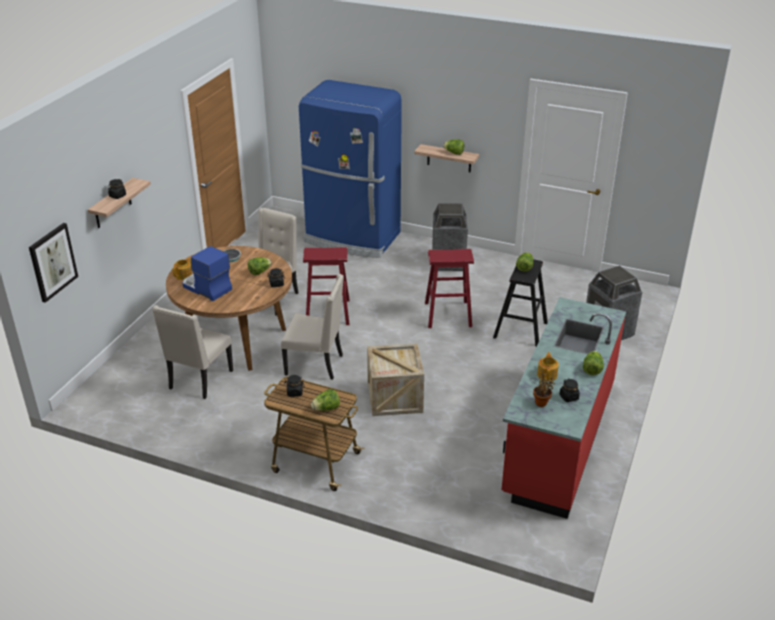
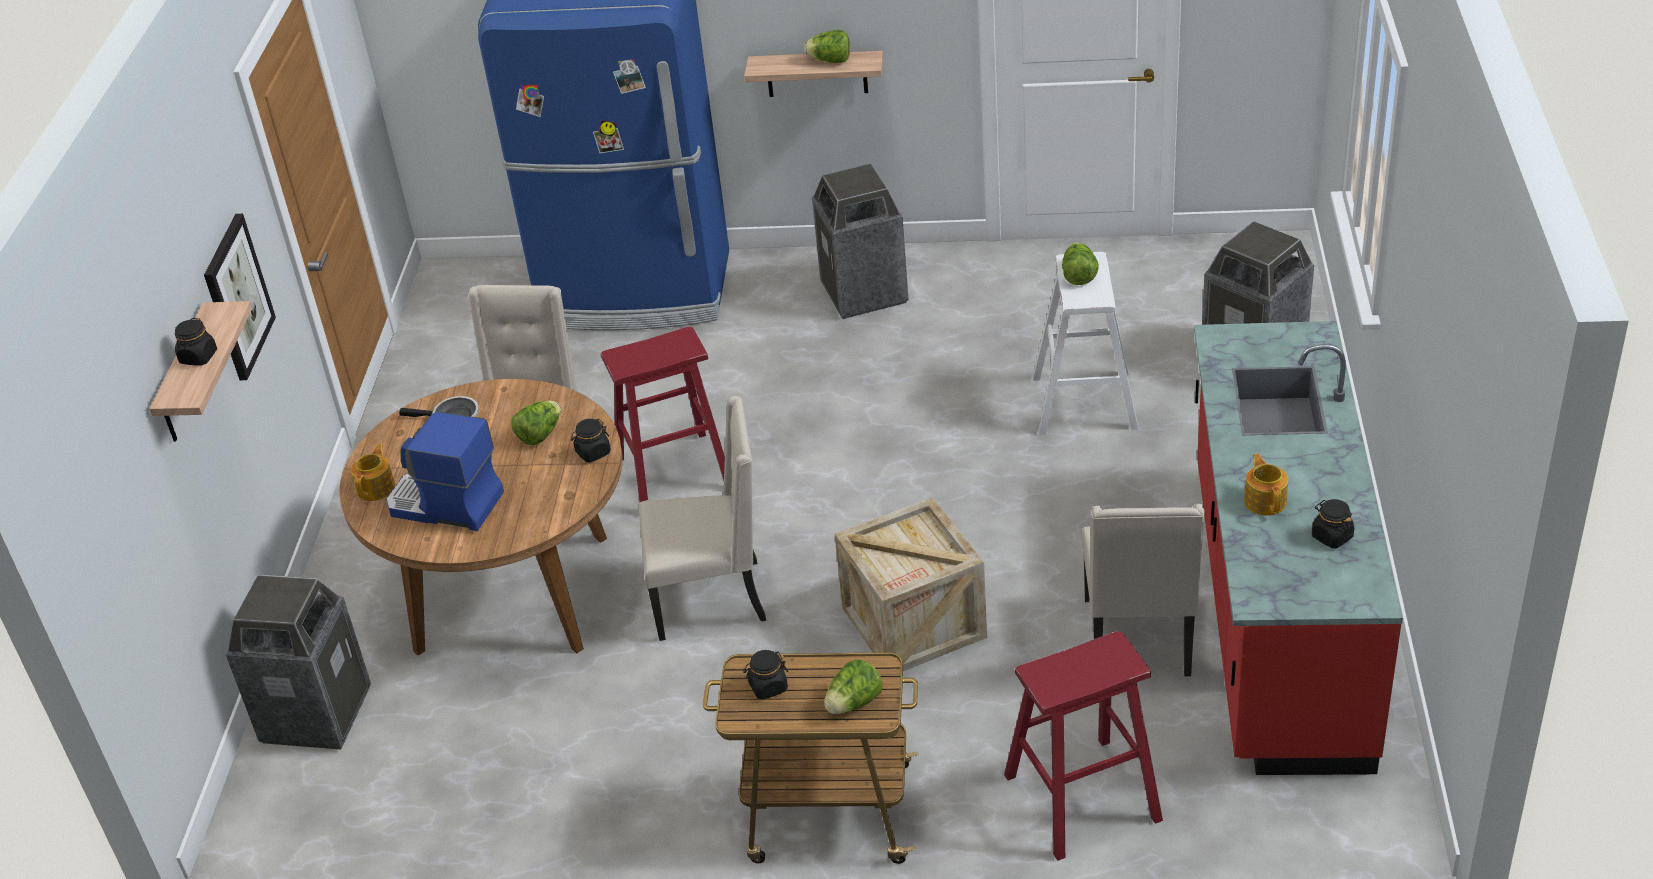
camera: 15 degrees left, 5 degrees up
(52, 262) = (120, 553): picture -> picture (237, 297)
(134, 365) = (316, 714): none -> trash can
(199, 380) = (482, 707): beige chair -> beige chair (1140, 639)
(448, 314) = (923, 409): red stool -> red stool (1082, 798)
(520, 330) = (1084, 402): black stool -> white stool
(541, 402) = (1288, 563): potted plant -> none
(592, 369) = (1342, 464): lettuce -> none

